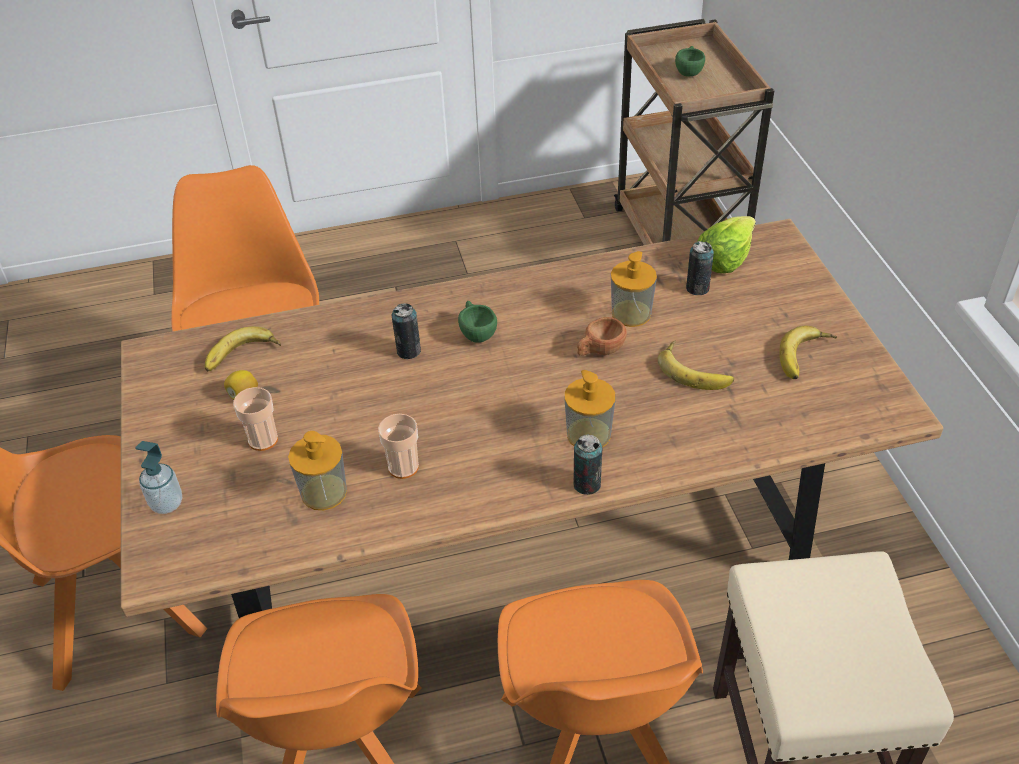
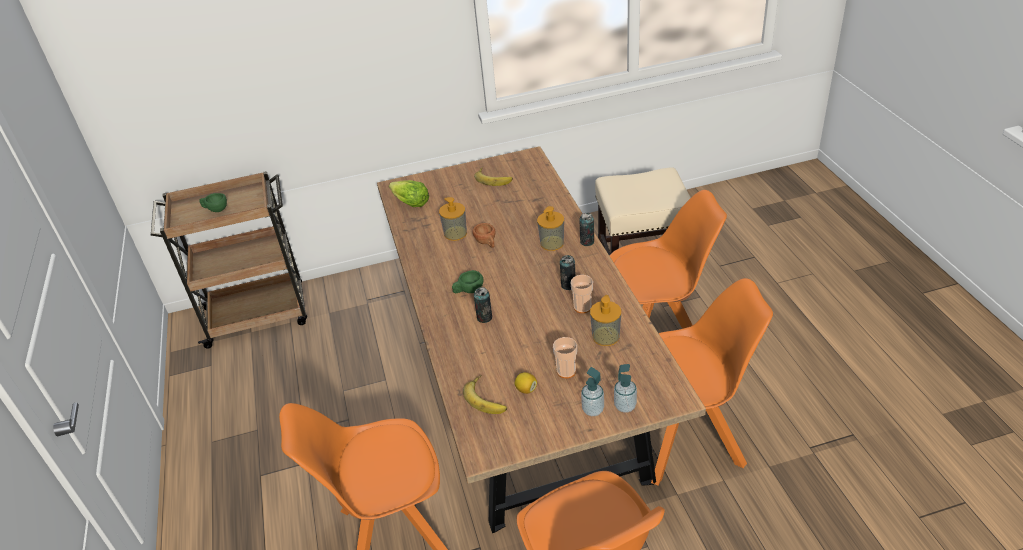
camera: 90 degrees left, 5 degrees down
(175, 465) = (593, 410): none -> soap dispenser
(695, 370) = (502, 211): banana -> none
(697, 288) = (435, 211): can -> can (568, 285)

